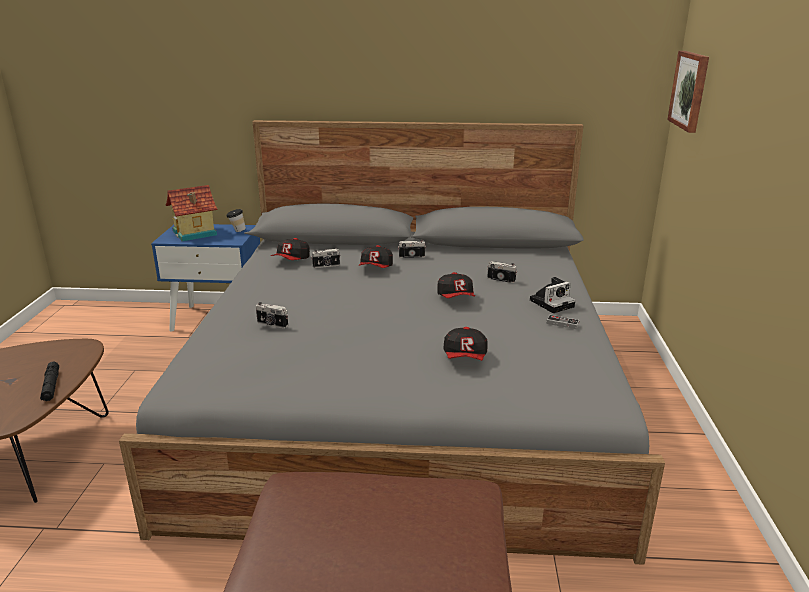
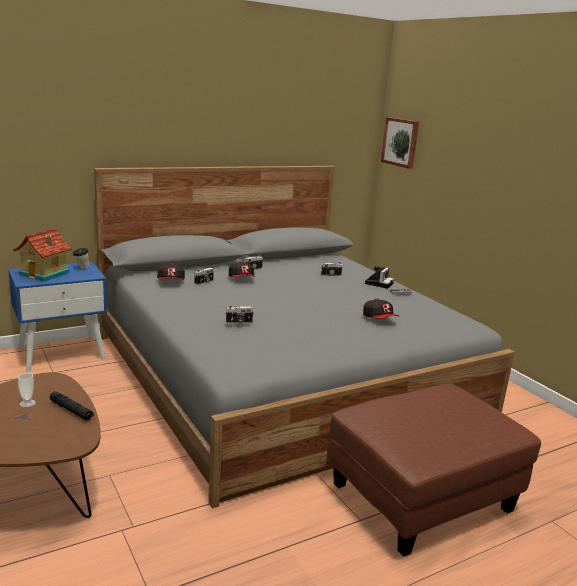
camera: 35 degrees left, 5 degrees down
(32, 368) = (27, 403): none -> cup
(456, 298) = (323, 289): cap -> none

